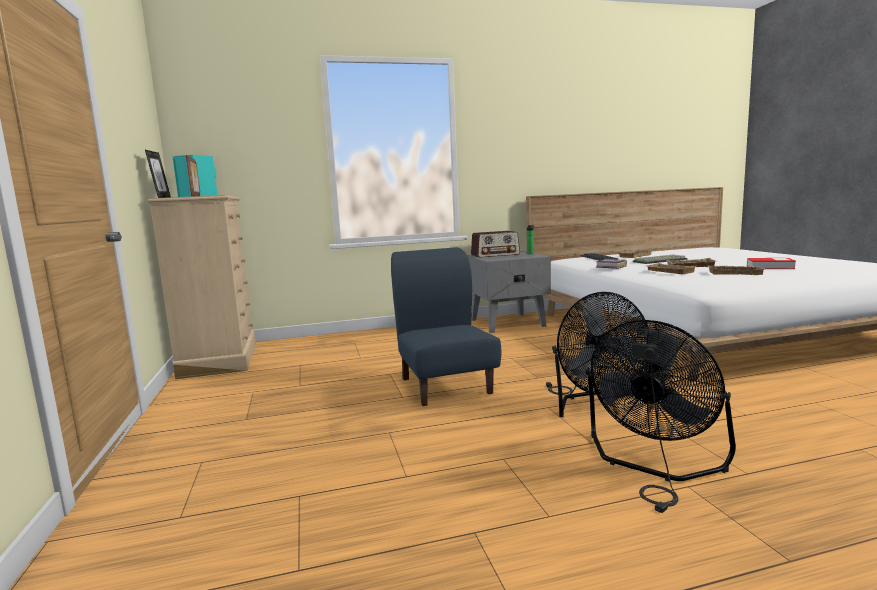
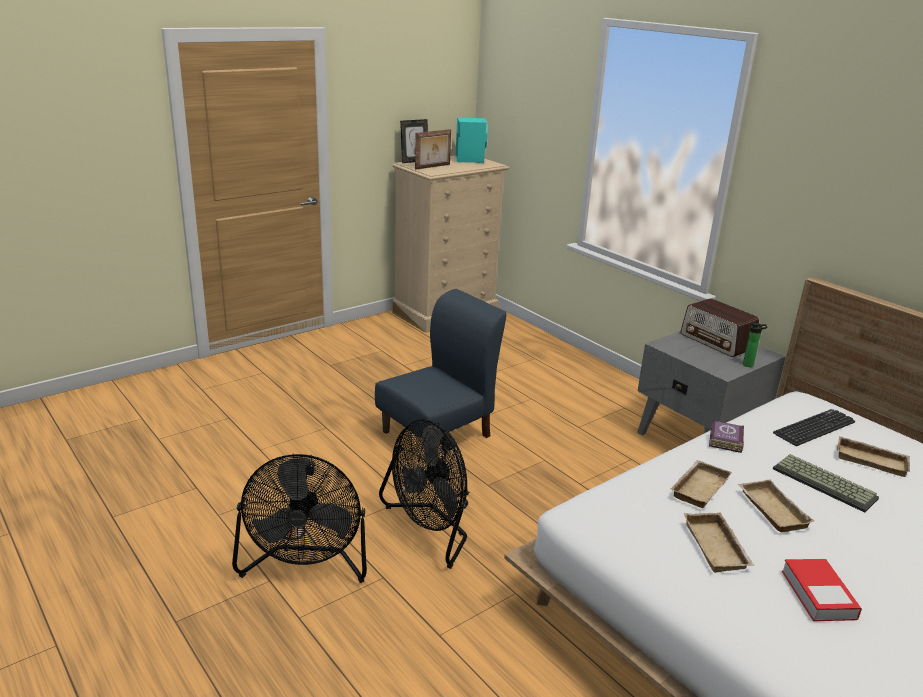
camera: 65 degrees right, 15 degrees up
(650, 465) = (302, 561): black fan -> black fan turned 75 degrees clockwise

